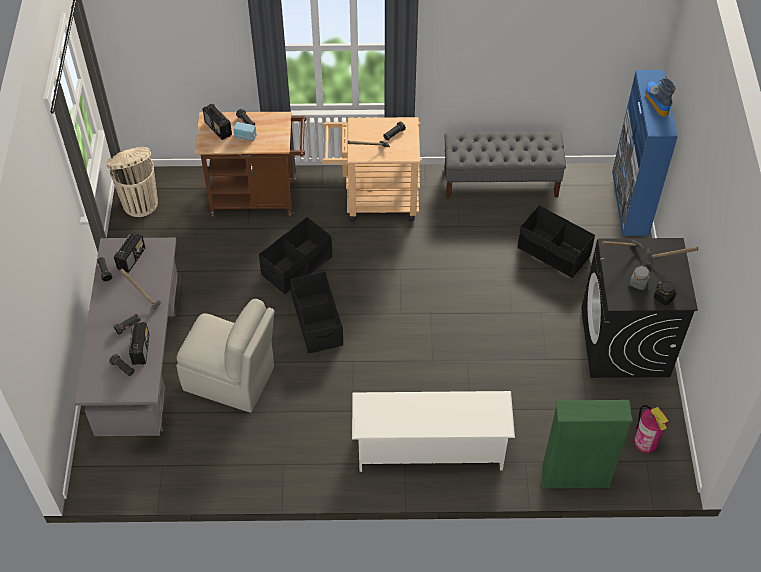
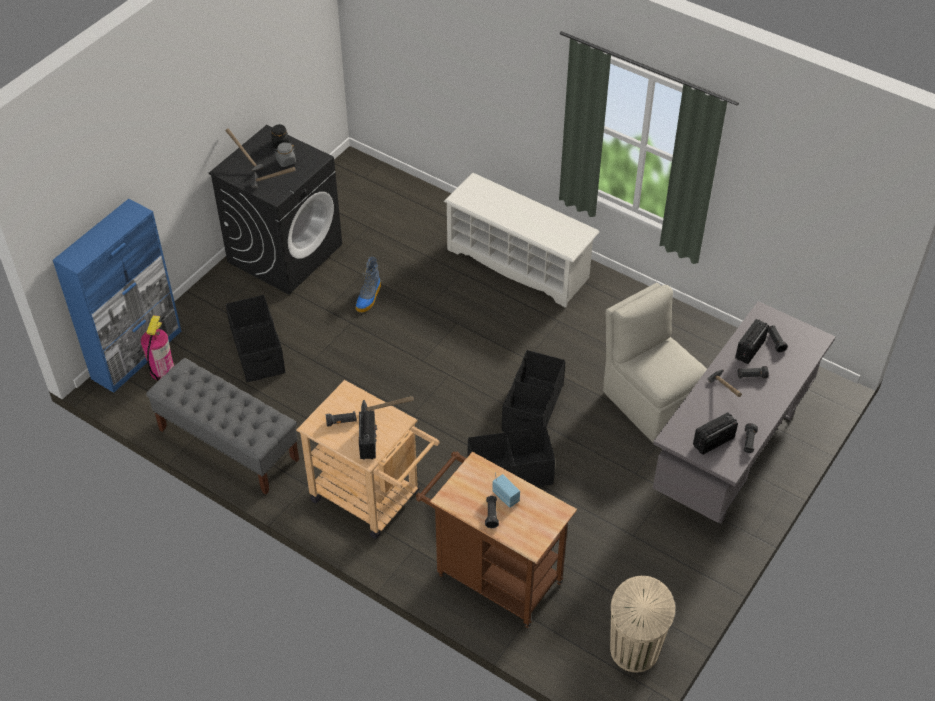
camera: 145 degrees left, 5 degrees down
(218, 129) = (529, 524): radio -> radio (368, 442)
(575, 478) = (427, 193): green bookcase -> none
(645, 442) = (350, 187): fire extinguisher -> fire extinguisher (162, 370)
(656, 101) = (102, 235): boot -> boot (368, 298)

